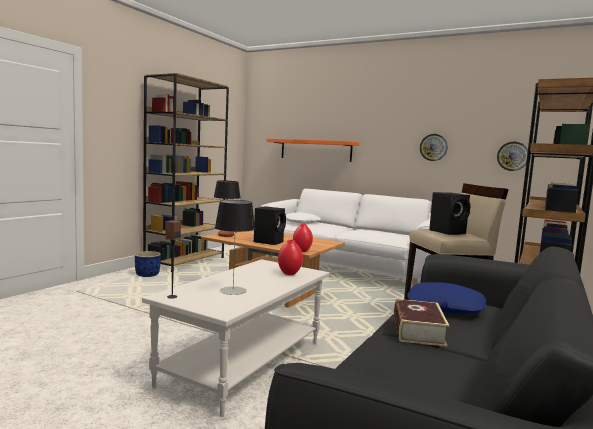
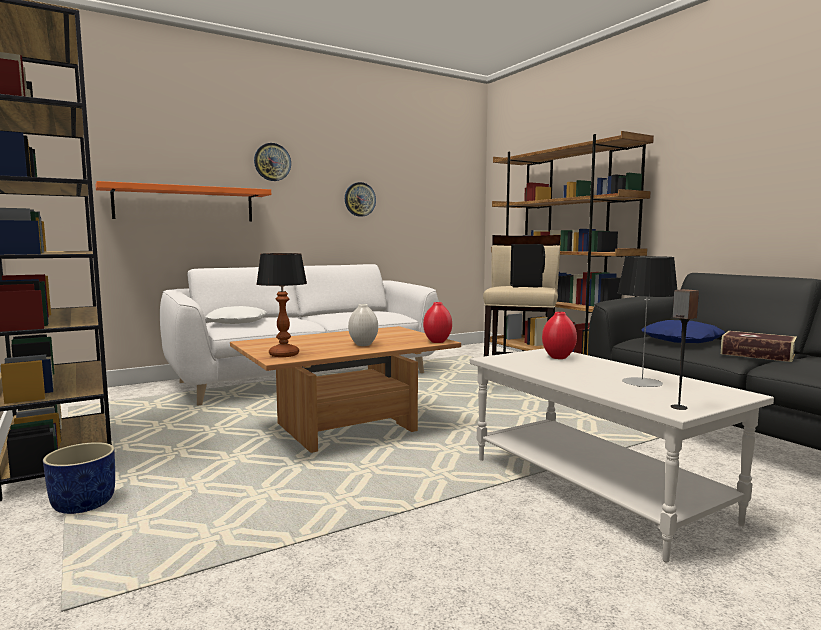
camera: 60 degrees left, 0 degrees up
(269, 242) = (363, 345): black speaker -> white vase
(513, 156) = (435, 209): wall clock -> wall clock (272, 162)

